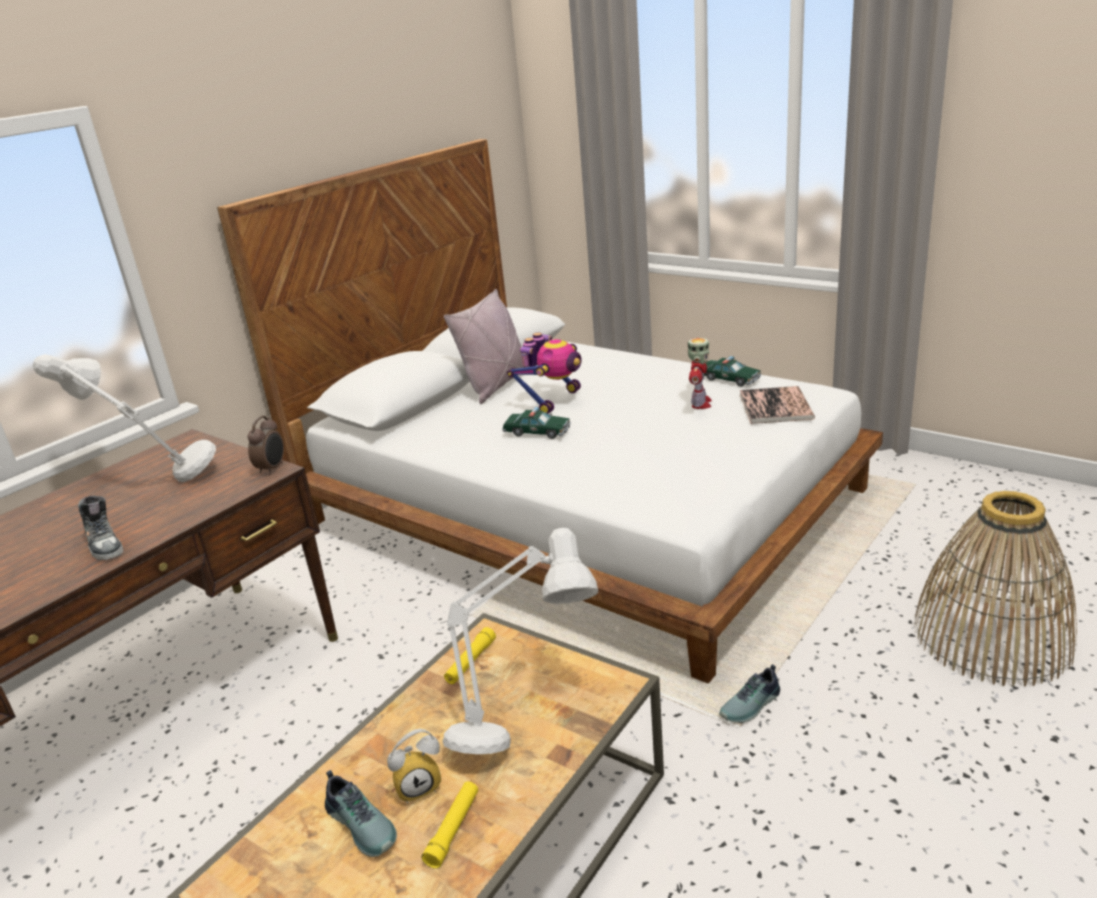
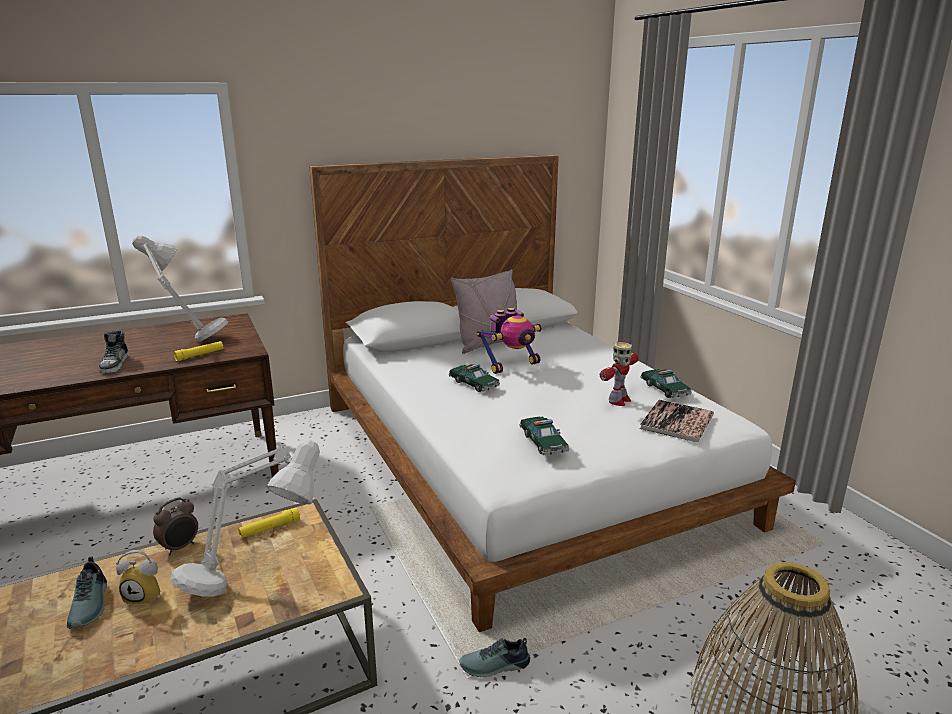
camera: 25 degrees right, 5 degrees down
(272, 468) = (251, 349): alarm clock -> alarm clock (180, 547)
(453, 829) = (128, 635): yellow flashlight -> yellow flashlight (200, 355)
(684, 466) = (543, 442): none -> toy car

